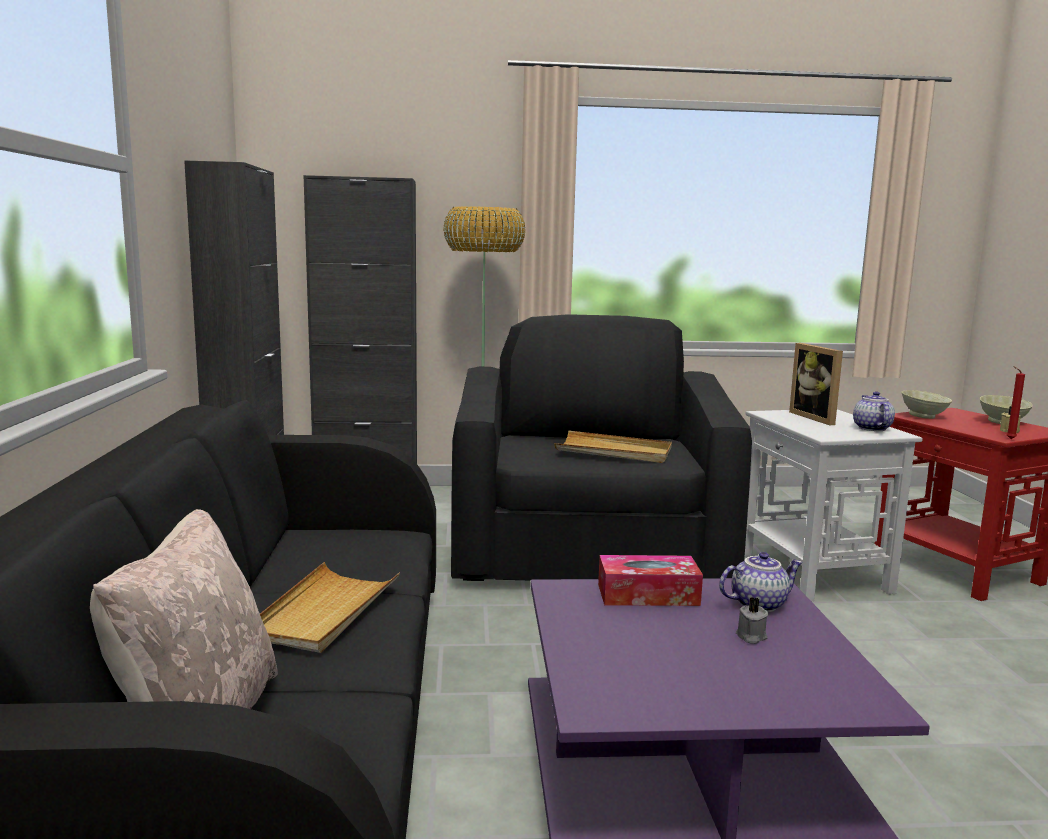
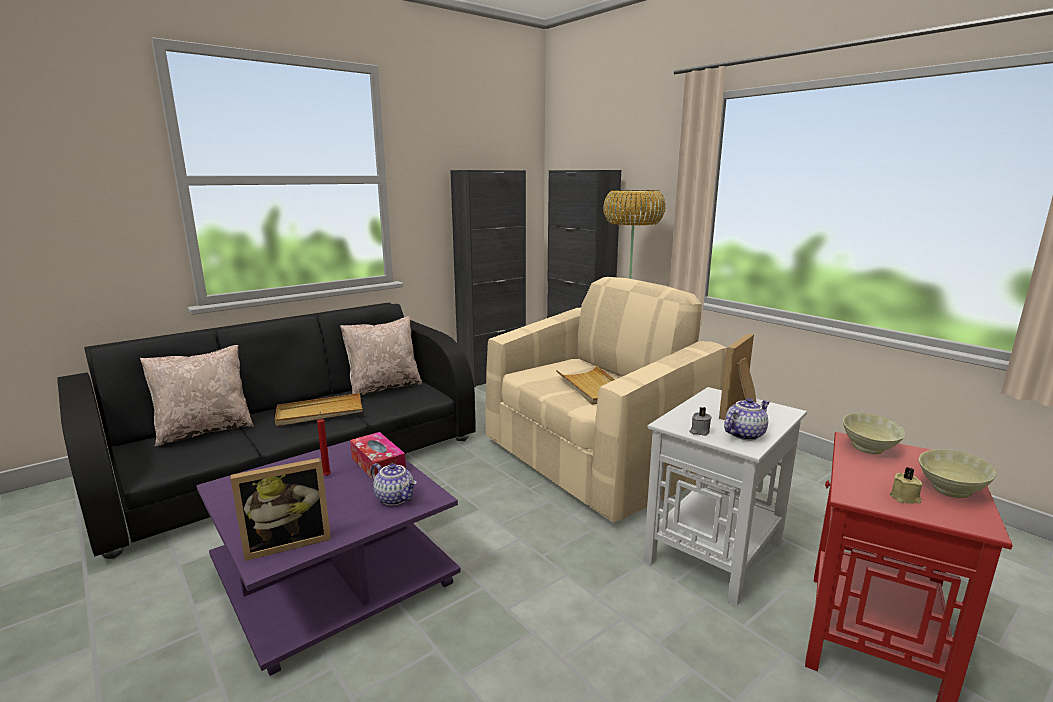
camera: 55 degrees right, 5 degrees up
(294, 554) = (384, 387): none -> beige pillow
(590, 557) = (592, 461): black armchair -> beige armchair
(750, 636) = (339, 506): grey candle -> grey candle (699, 431)
(830, 683) = (288, 542): none -> picture frame
(1009, 439) = (853, 500): red candle -> red candle (327, 475)

